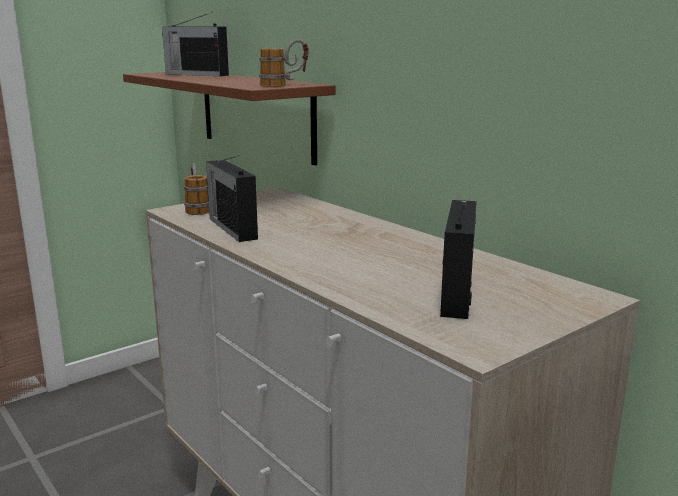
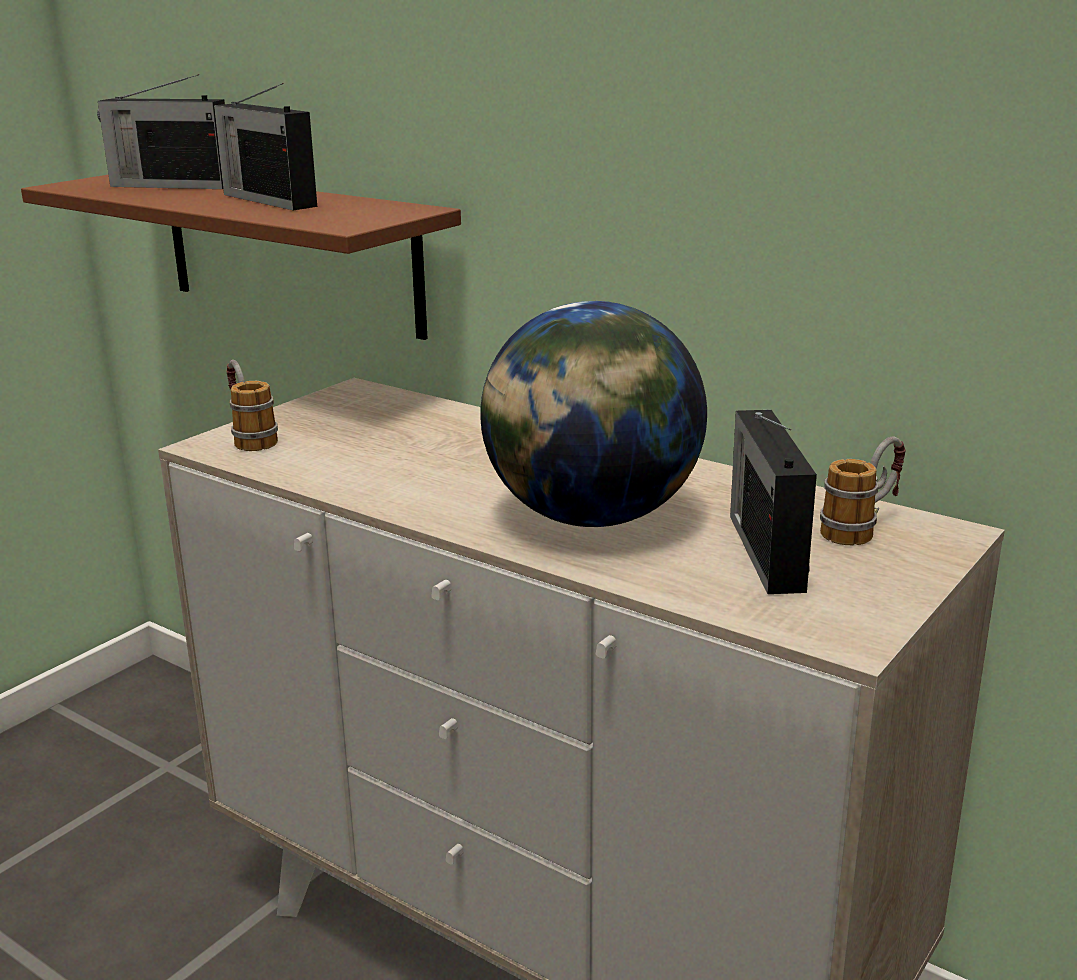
camera: 15 degrees left, 5 degrees up
(232, 228) = (341, 471): radio -> radio (268, 200)
(284, 85) = (382, 216): mug -> mug (862, 528)
(358, 264) = (592, 517): none -> globe

